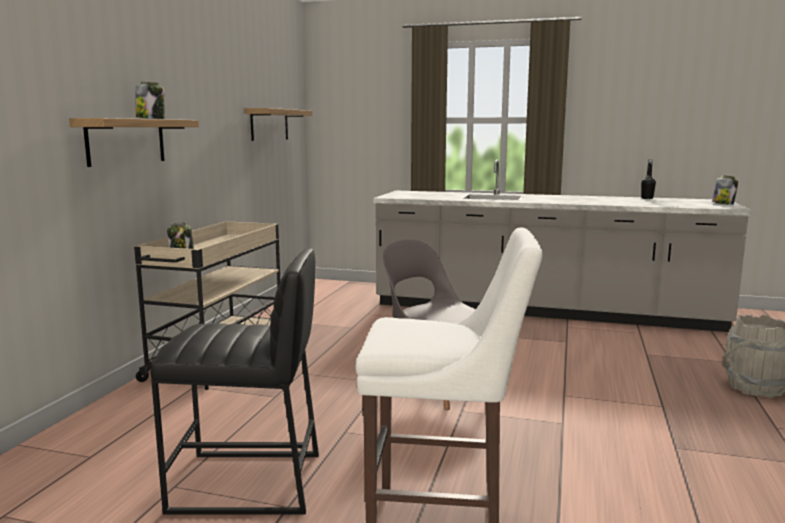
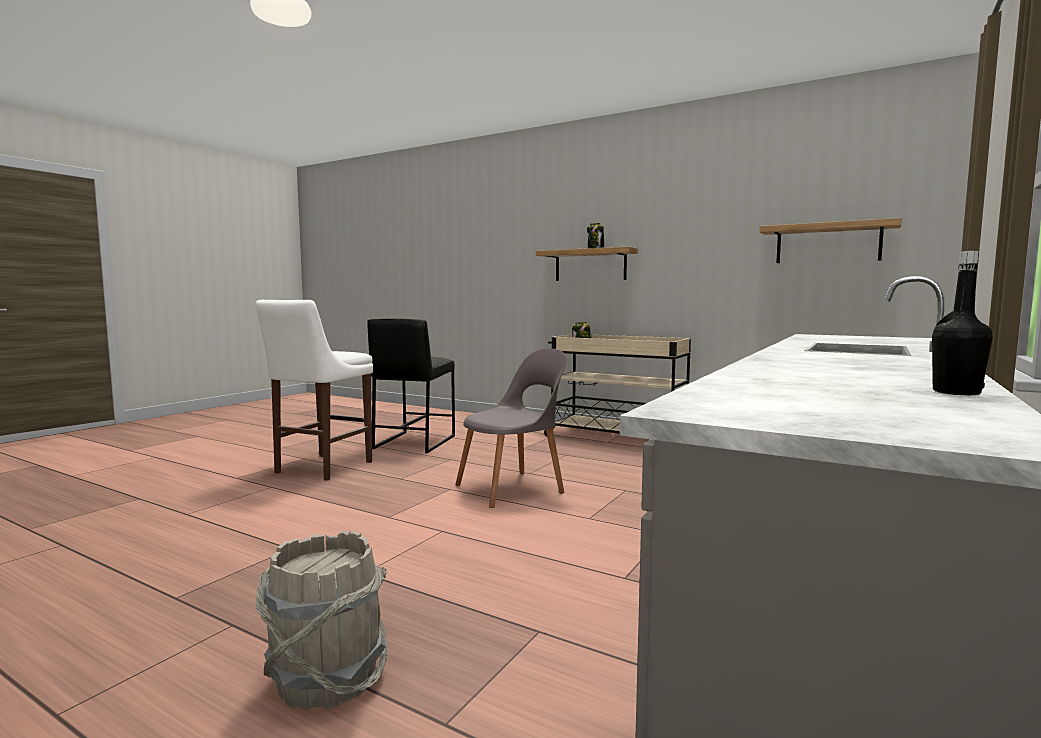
camera: 105 degrees right, 5 degrees down
(723, 203) = (828, 422): jar -> none

